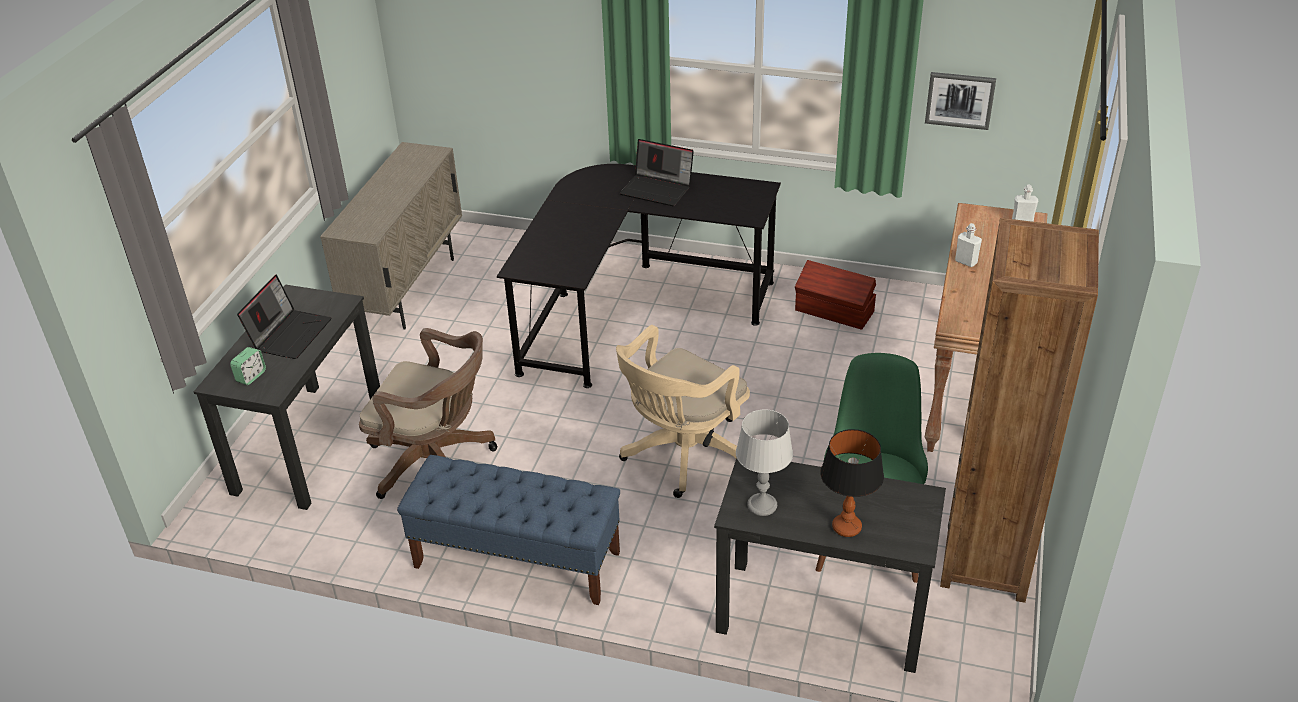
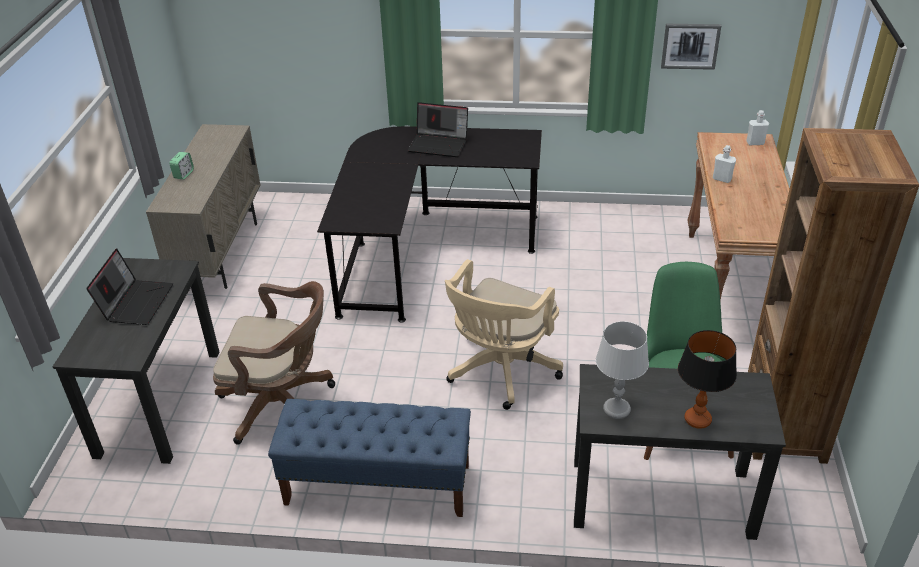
camera: 10 degrees left, 0 degrees up
(251, 376) = (107, 346): alarm clock -> alarm clock (183, 174)
(834, 312) = (594, 235): brown storage box -> none

